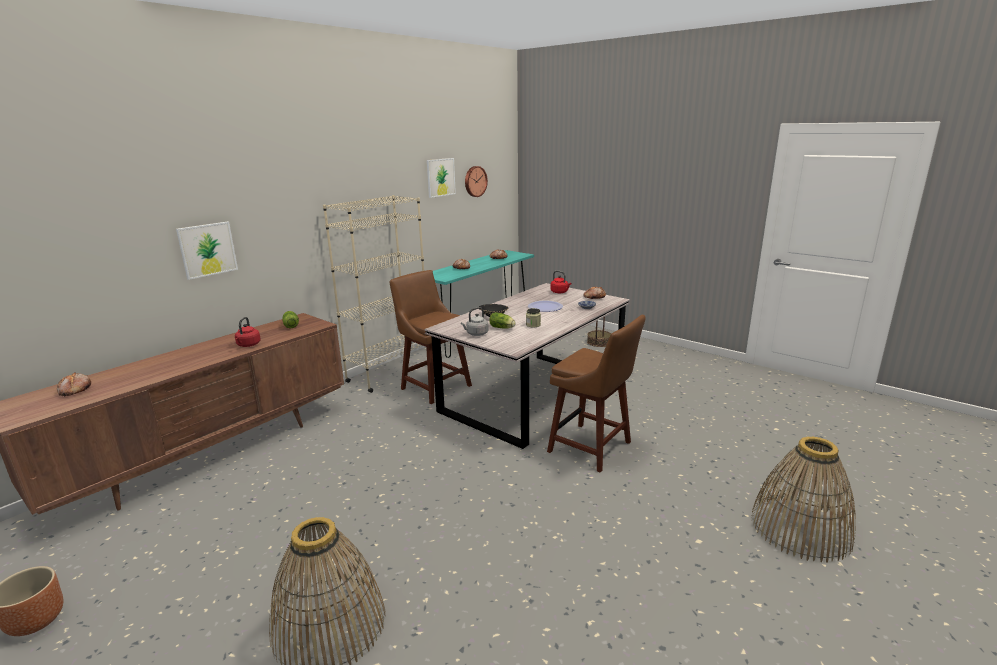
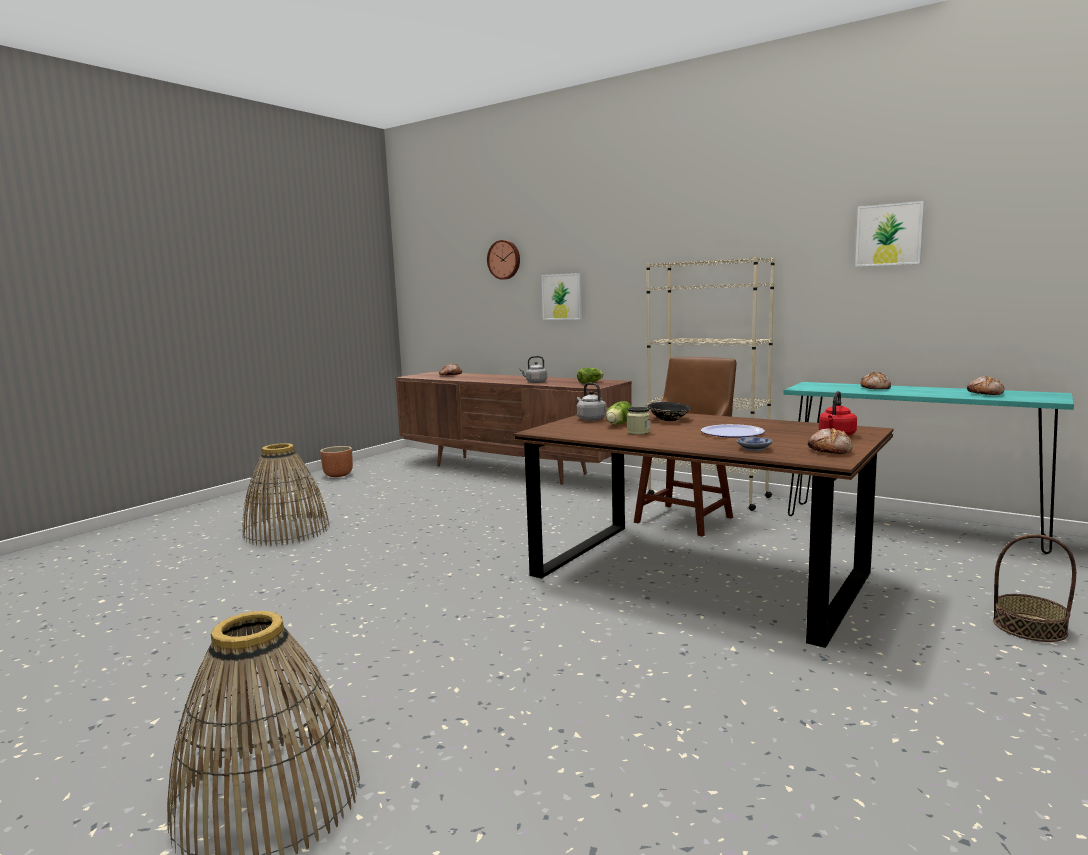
camera: 85 degrees right, 10 degrees down
(248, 345) = (535, 382): red kettle -> grey kettle
(475, 181) = (987, 243): wall clock -> wall clock (504, 259)
(534, 395) = (696, 575): grey dining table -> brown dining table
(593, 448) = (535, 619): brown chair -> none

